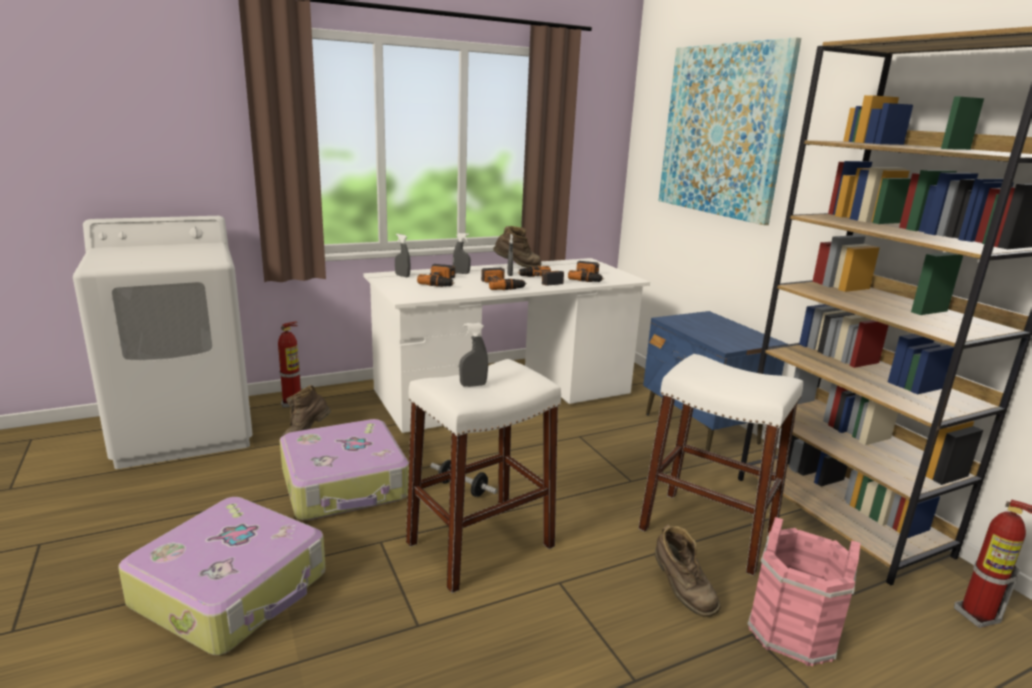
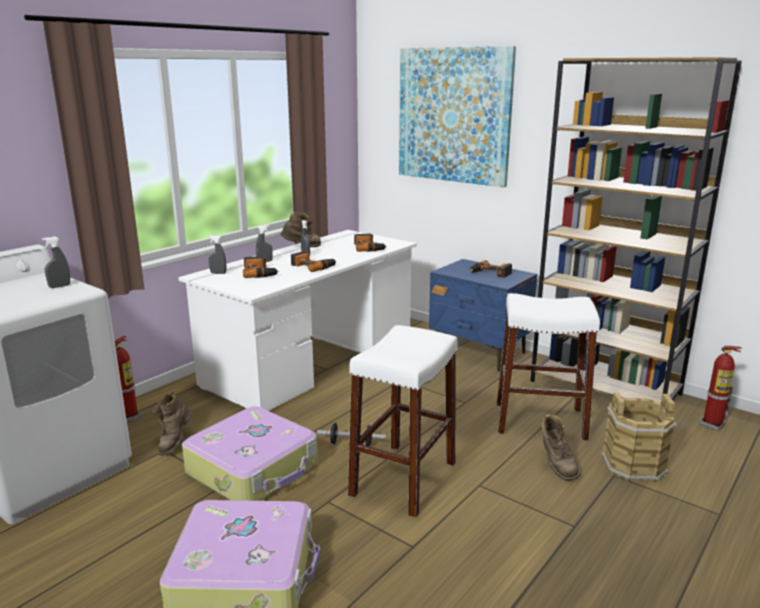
camera: 25 degrees left, 0 degrees up
(473, 385) = (401, 350): grey spray bottle -> grey spray bottle (59, 286)
(540, 280) = (336, 256): power drill -> power drill (490, 273)
(681, 592) = (556, 465): brown boot -> brown boot turned 45 degrees clockwise
(792, 631) = (633, 466): pink bucket -> brown bucket

